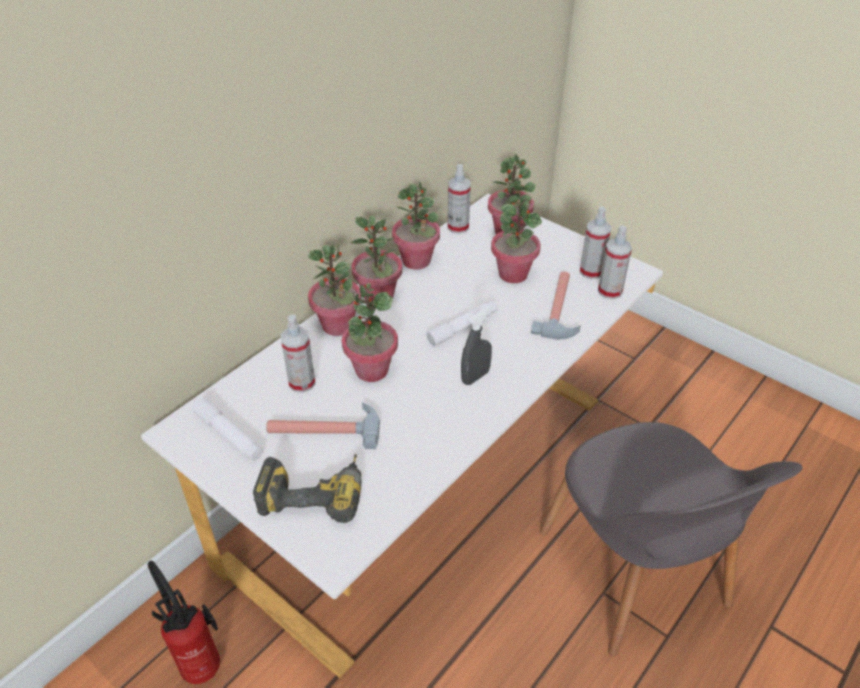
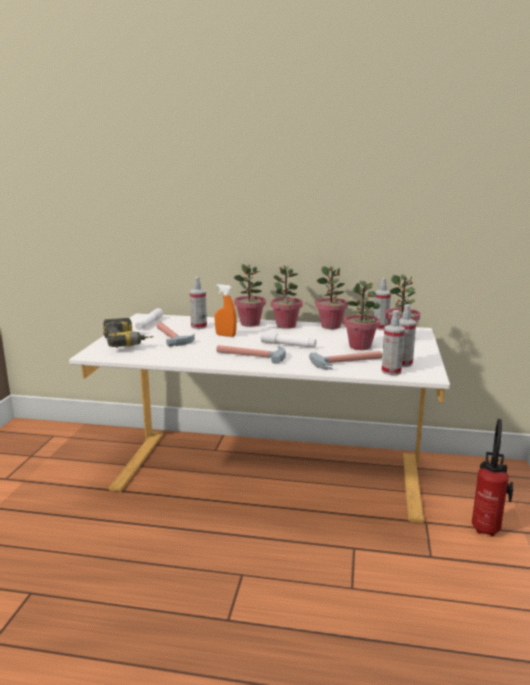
camera: 60 degrees right, 25 degrees down
(200, 662) = (96, 450): fire extinguisher -> fire extinguisher (487, 527)
(371, 370) = (225, 335): potted plant -> orange spray bottle
(475, 377) = (251, 355): grey spray bottle -> hammer
(634, 572) = (273, 586): grey chair -> none

